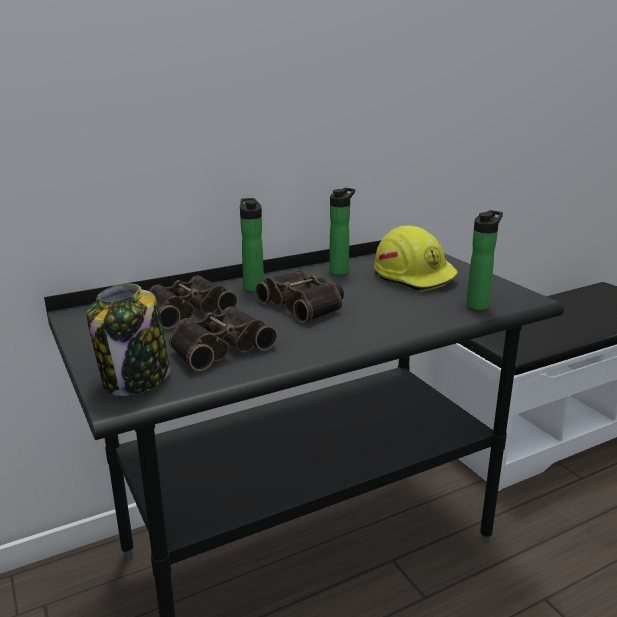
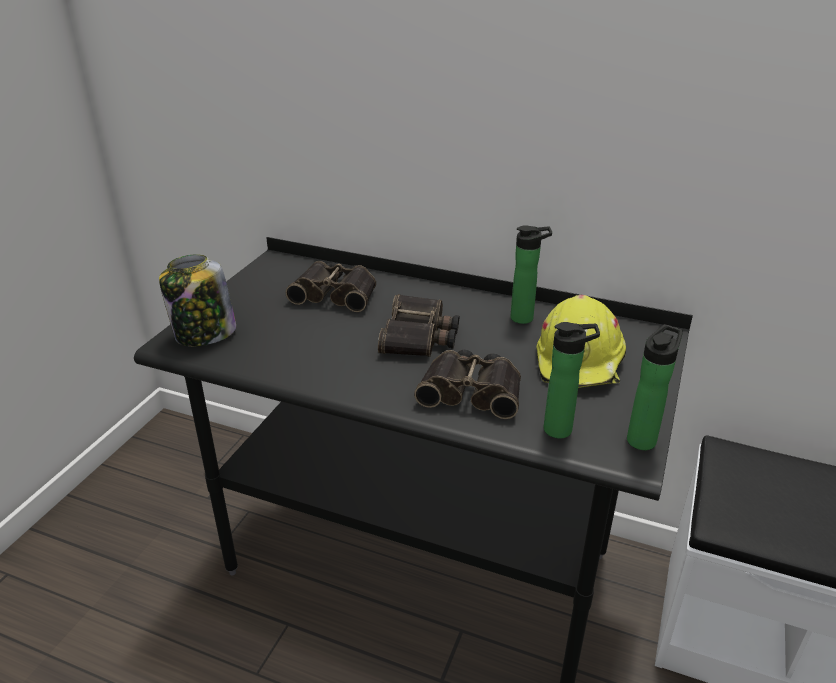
camera: 50 degrees right, 10 degrees up
(218, 347) = (290, 338): binoculars -> binoculars (472, 391)
(253, 286) = (423, 296): bottle -> bottle (643, 438)

